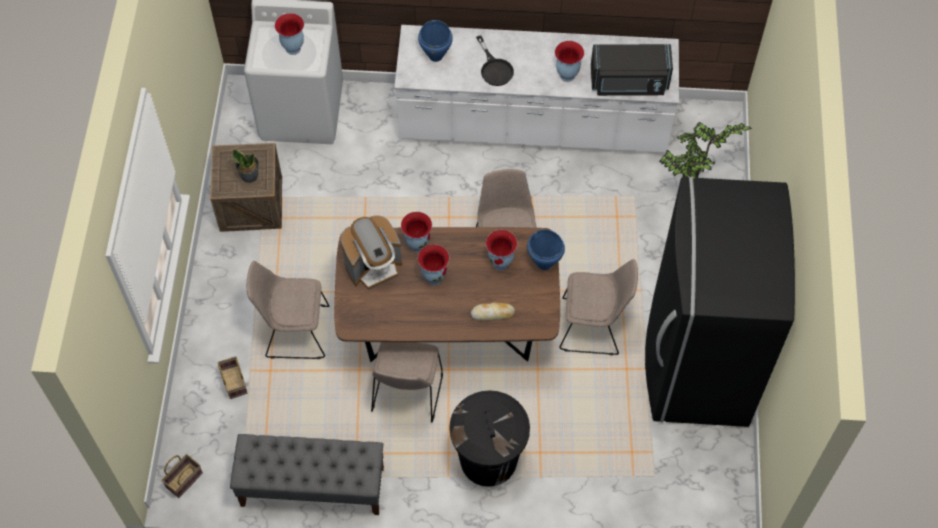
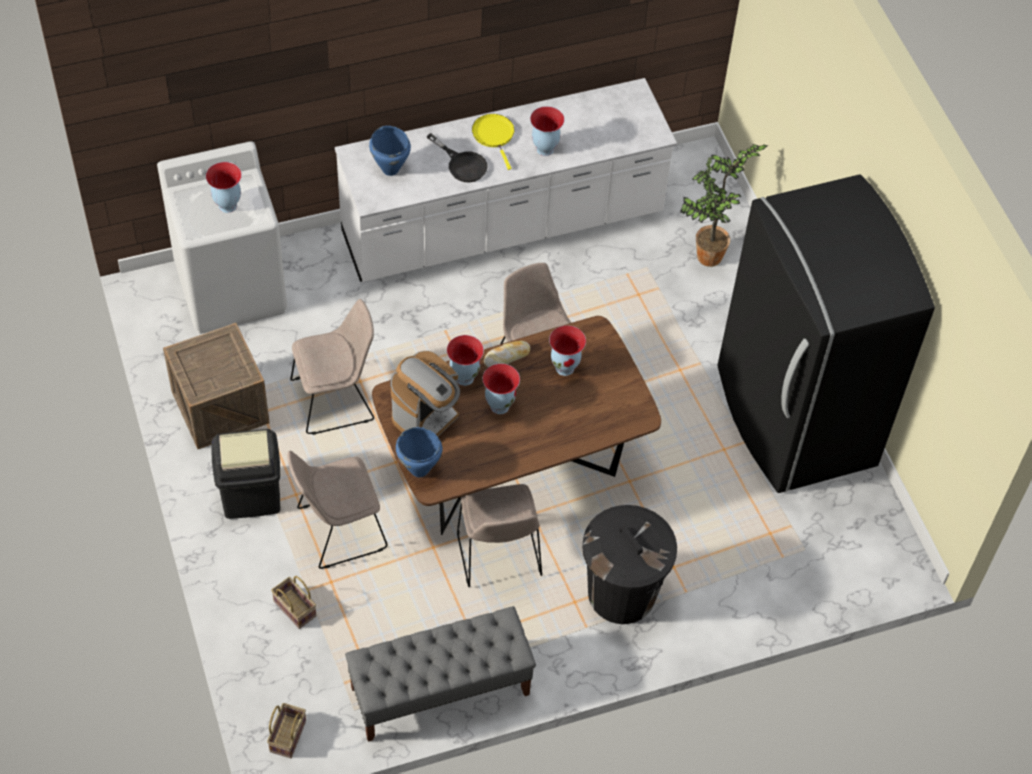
camera: 25 degrees left, 5 degrees down
(242, 281) = (251, 496): none -> black trash can
(249, 175) = (223, 367): potted plant -> none
(492, 313) = (581, 423): bread -> bread (507, 357)
(531, 52) = (494, 135): none -> yellow frying pan
(544, 264) = (612, 353): blue cooking pot -> blue cooking pot (419, 470)
(593, 326) = (668, 417): beige chair -> beige chair (336, 399)
(629, 83) = (615, 138): black microwave -> none

